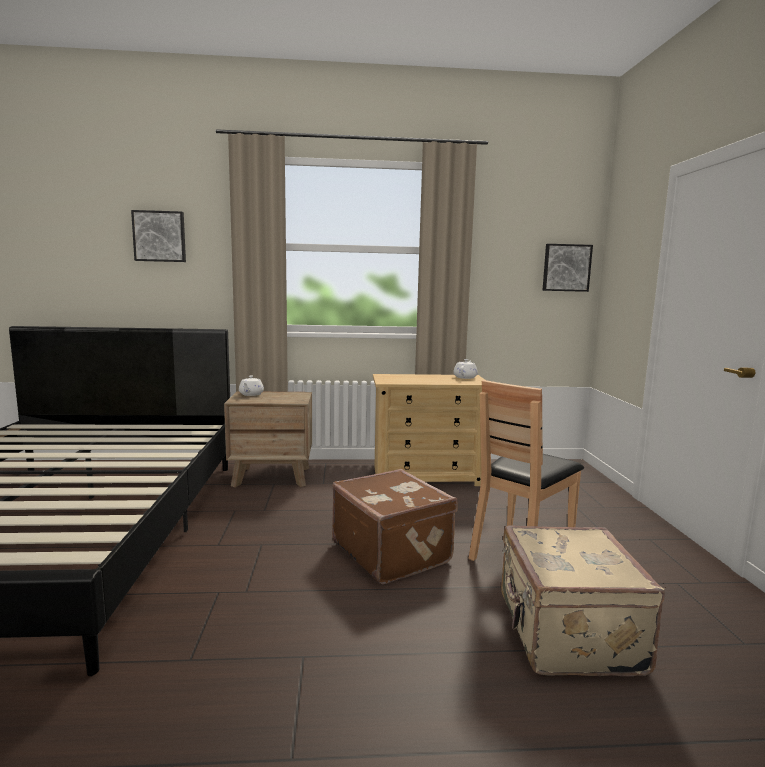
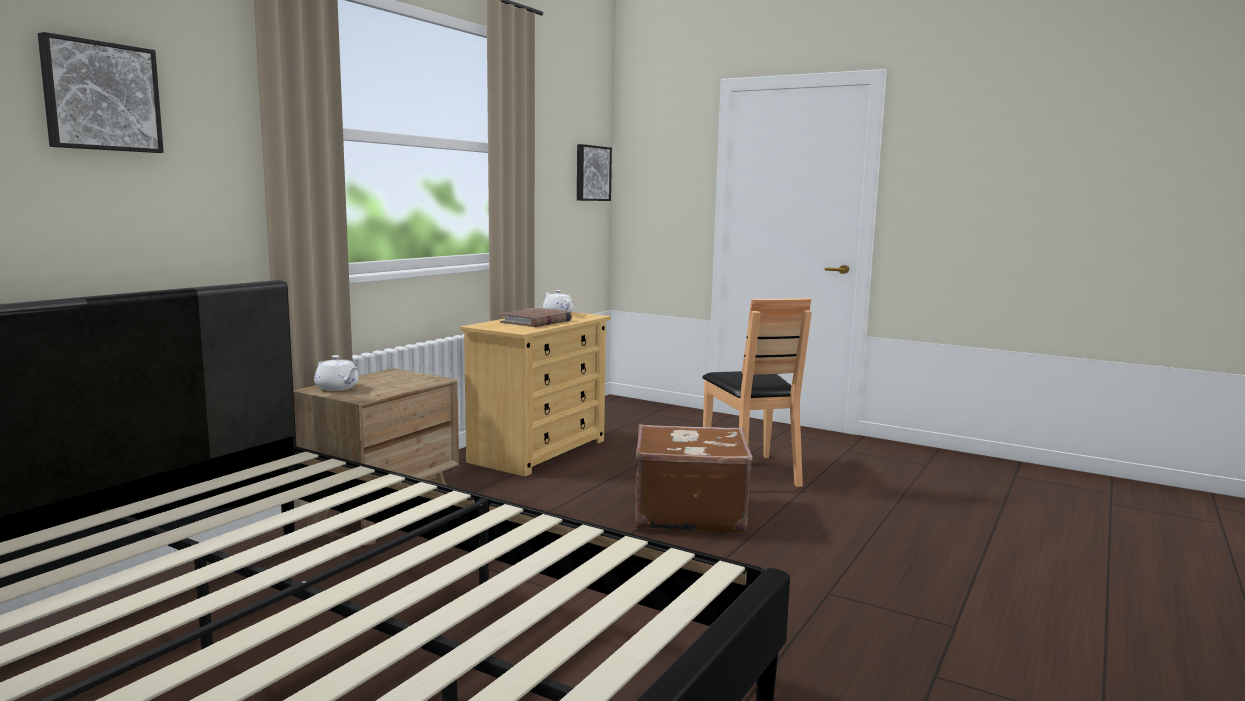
camera: 55 degrees left, 0 degrees up
(424, 379) = (536, 321): none -> brown book
(566, 634) = (877, 500): beige suitcase -> none

